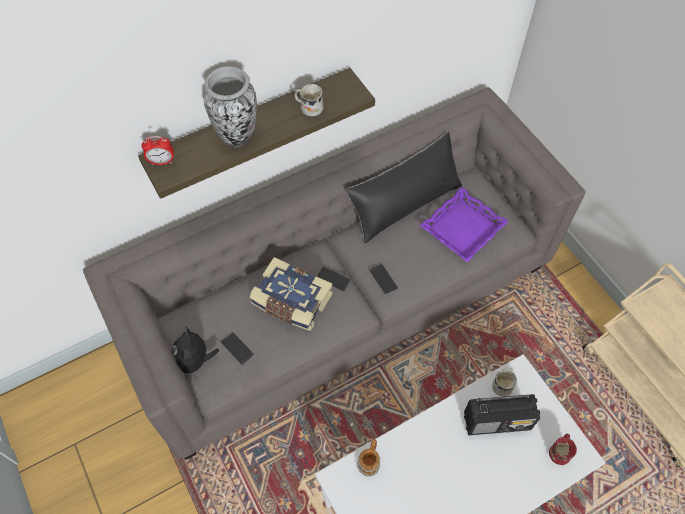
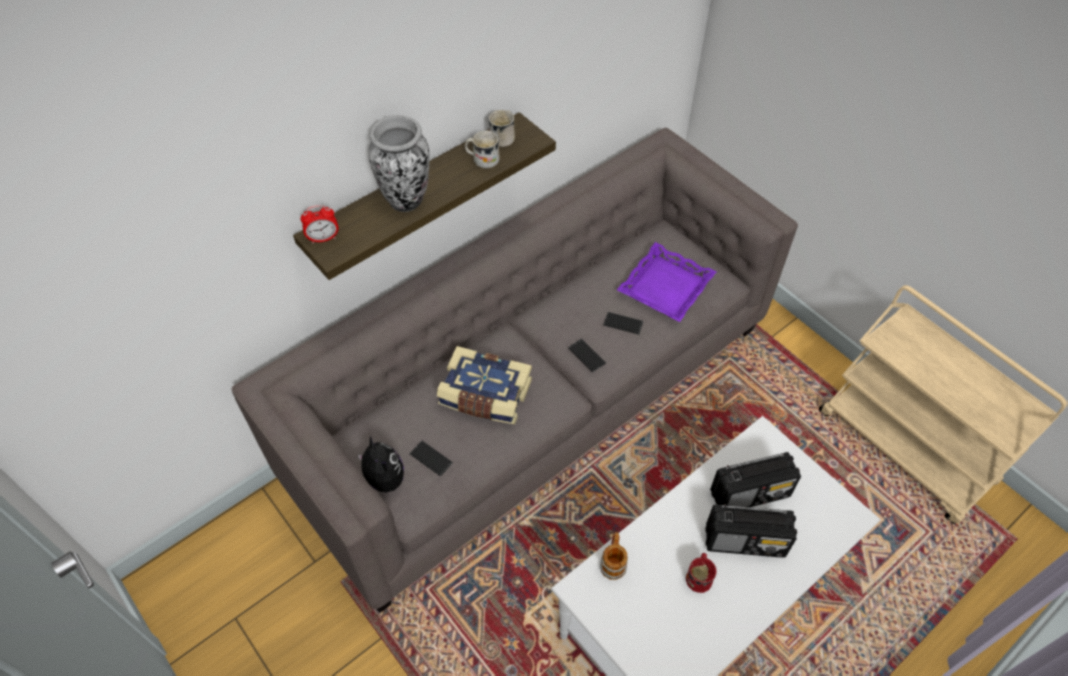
camera: 10 degrees left, 5 degrees down
(195, 361) = (382, 481): plush toy -> plush toy turned 150 degrees clockwise
(333, 279) = (528, 364): phone -> phone (623, 323)
(404, 203) = (593, 270): black pillow -> none
(484, 462) = (745, 541): none -> radio
(503, 384) = (748, 452): white mug -> white mug (504, 137)
(560, 451) = (828, 515): red mug -> red mug (699, 576)

